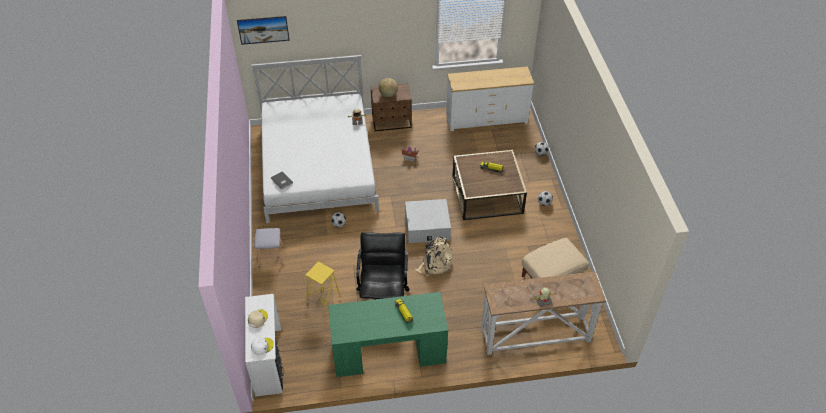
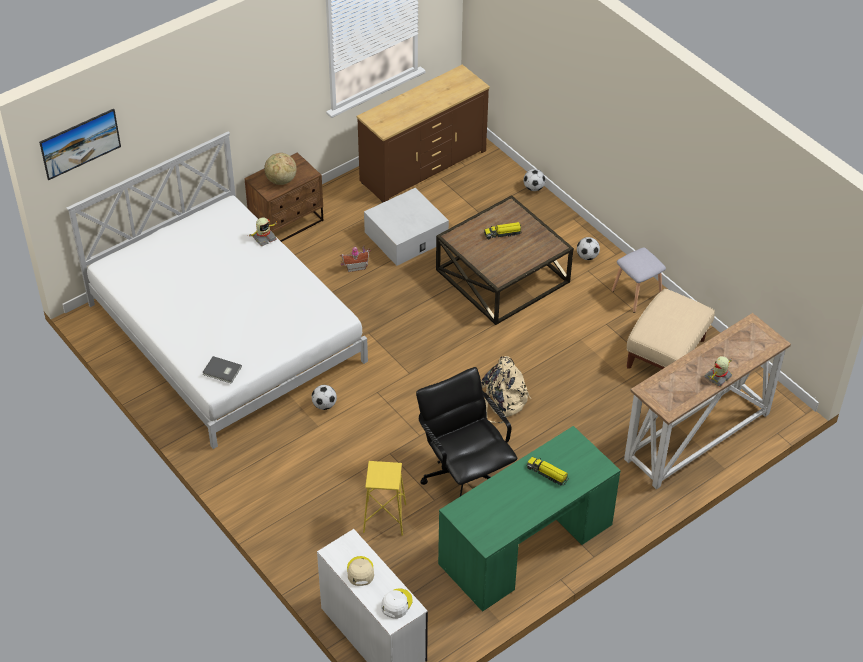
camera: 30 degrees left, 0 degrees up
(271, 256) = (260, 493): grey stool -> grey stool (637, 294)
(427, 227) = (453, 355): white storage box -> white storage box (406, 236)
(486, 119) = (423, 166): white dresser -> brown dresser

